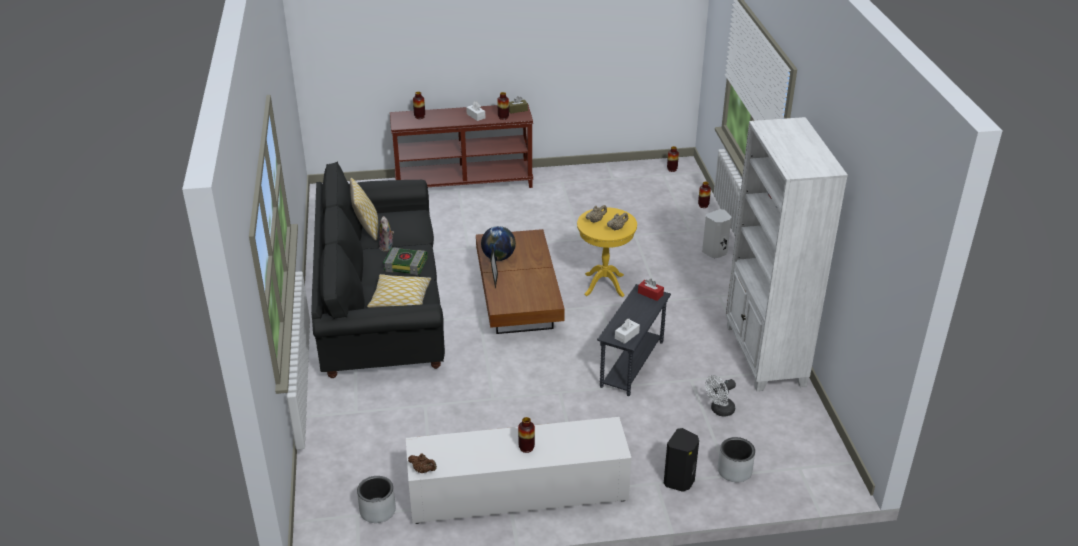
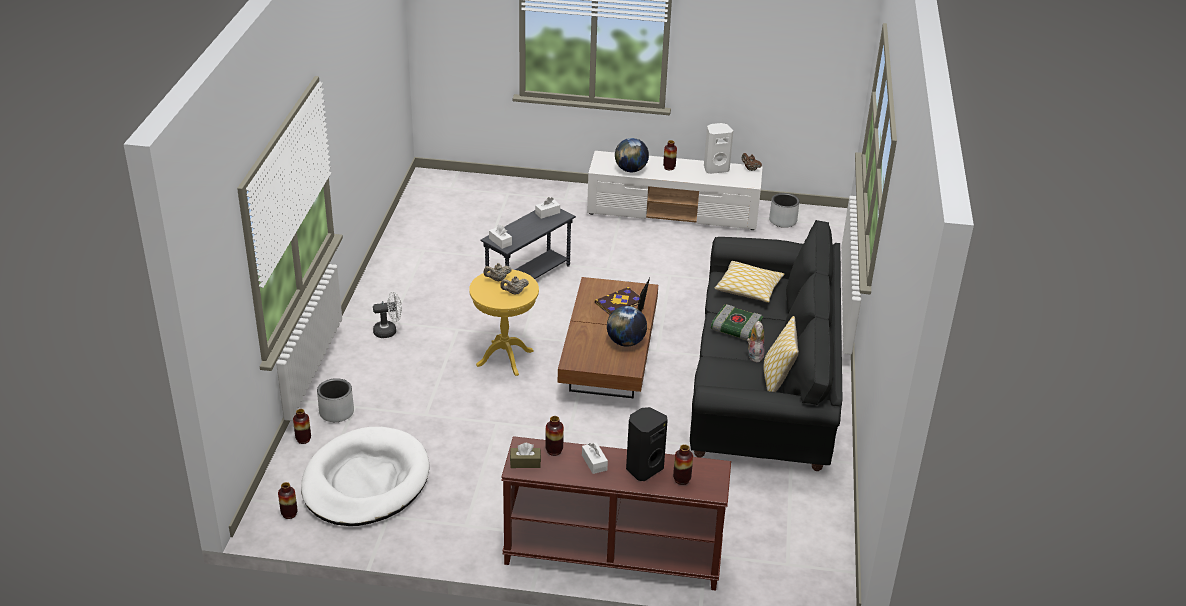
camera: 165 degrees left, 0 degrees up
(518, 290) = (619, 303): none -> book
(571, 432) = (630, 170): none -> globe
(641, 191) = (365, 482): none -> white dog bed
(650, 294) = (500, 241): red tissue box -> white tissue box
(680, 481) = (546, 197): black speaker -> black speaker (643, 468)
(715, 252) = (350, 371): white speaker -> white speaker (715, 168)
(719, 410) = (479, 231): white fan -> white fan (389, 331)
(734, 471) = (500, 195): grey planter -> grey planter (336, 412)
(764, 356) = (401, 261): white bookcase -> none

